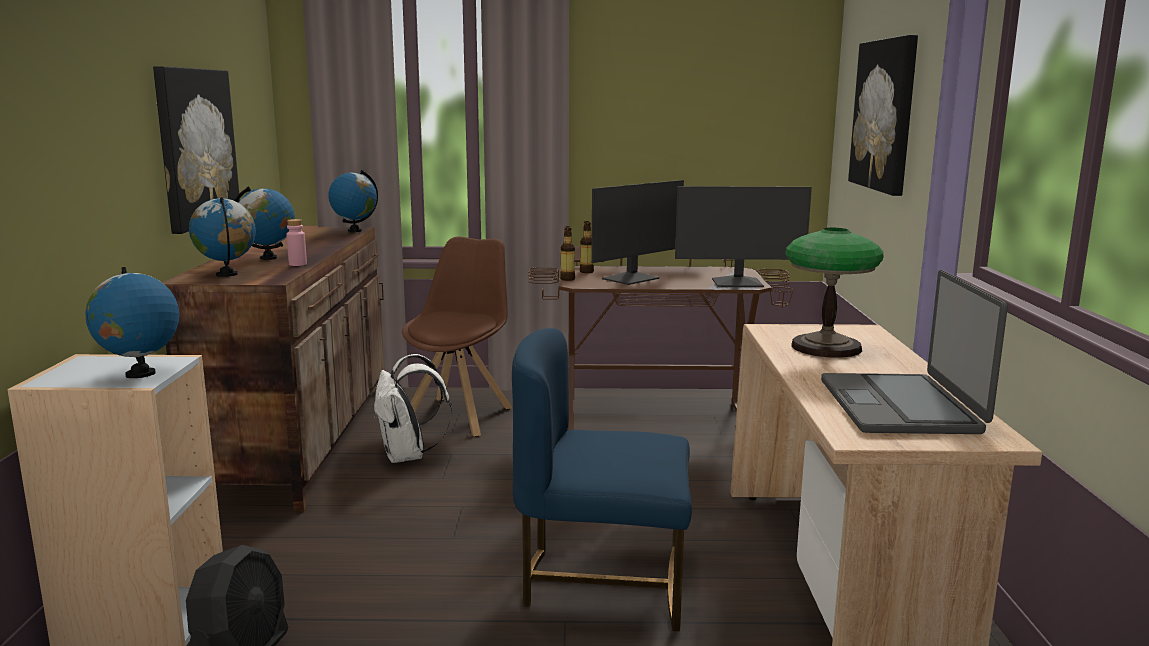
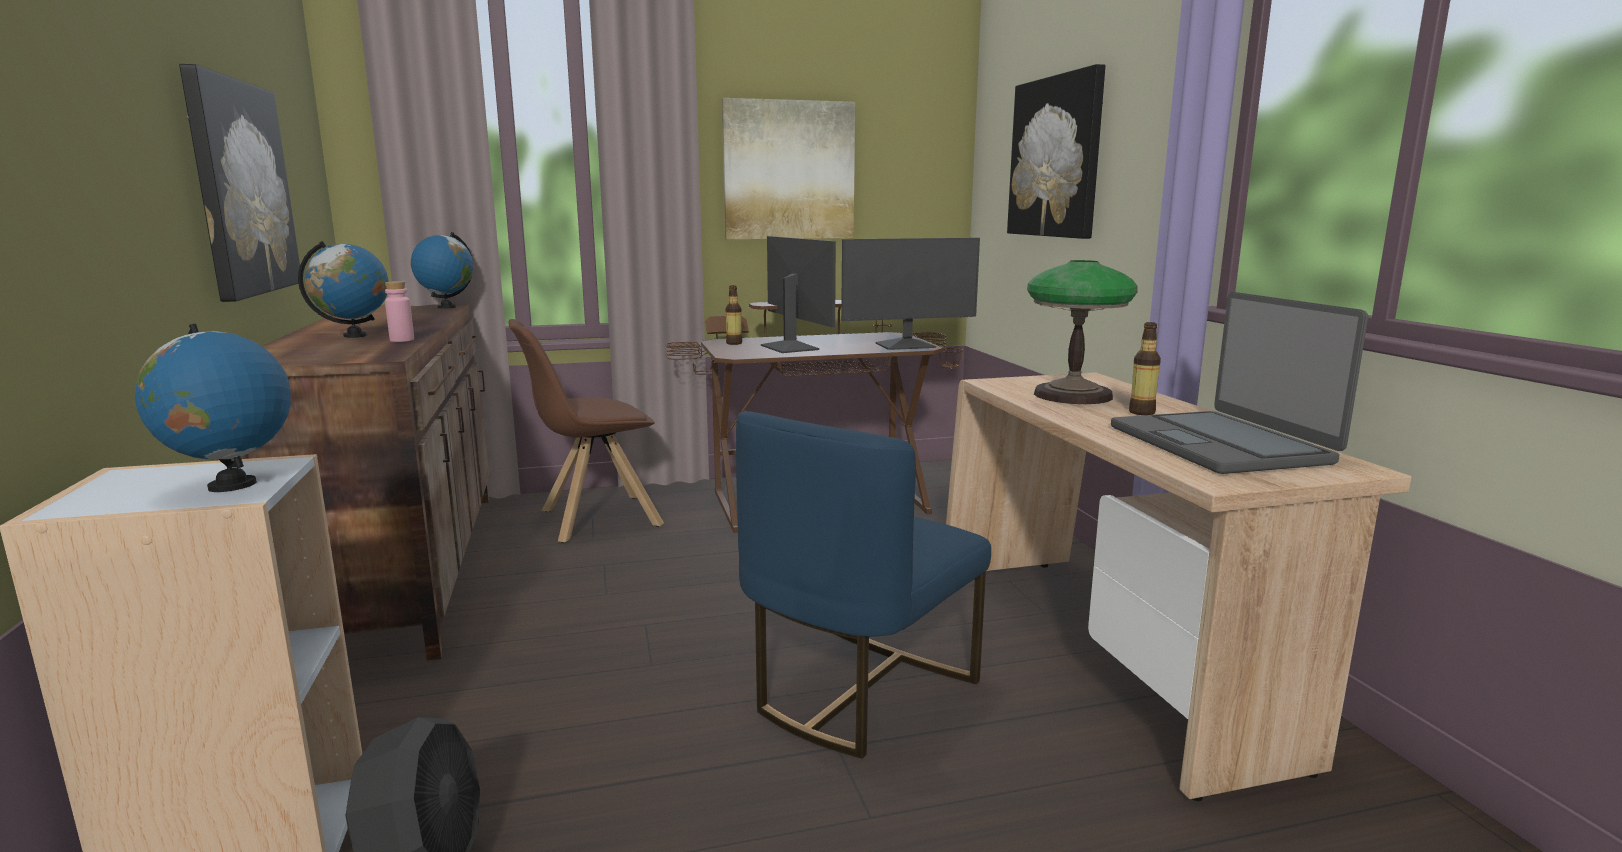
camera: 15 degrees left, 0 degrees up
(227, 275) = (310, 354): globe -> none
(408, 456) = (551, 573): white backpack -> none
(460, 414) = (594, 519): brown chair -> brown chair turned 120 degrees counterclockwise
(567, 279) = (719, 351): bottle -> bottle (1141, 412)
(603, 582) = (857, 691): blue chair -> blue chair turned 45 degrees counterclockwise
(632, 279) = (791, 347): monitor -> monitor turned 60 degrees counterclockwise
(653, 117) = (788, 170): none -> picture

